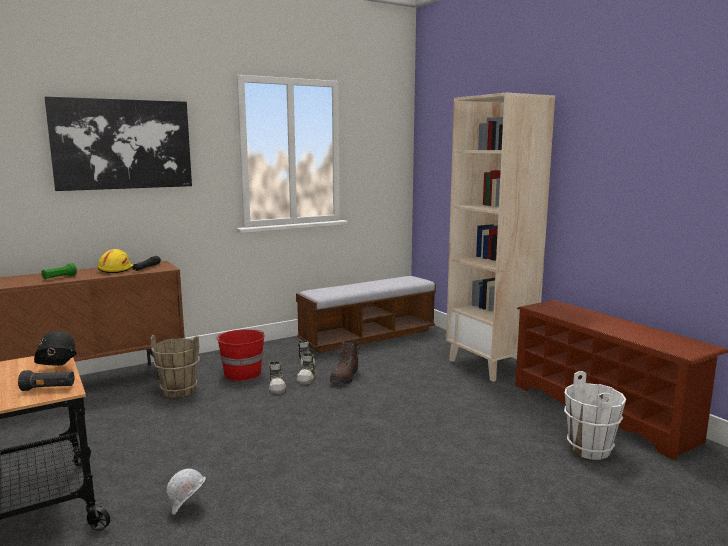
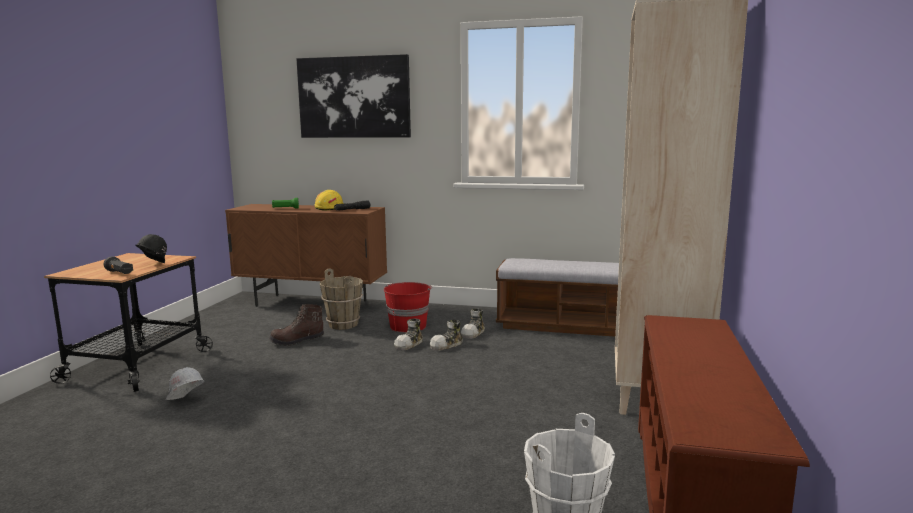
camera: 45 degrees right, 0 degrees up
(345, 377) = (477, 356): brown boot -> brown boot (297, 341)

